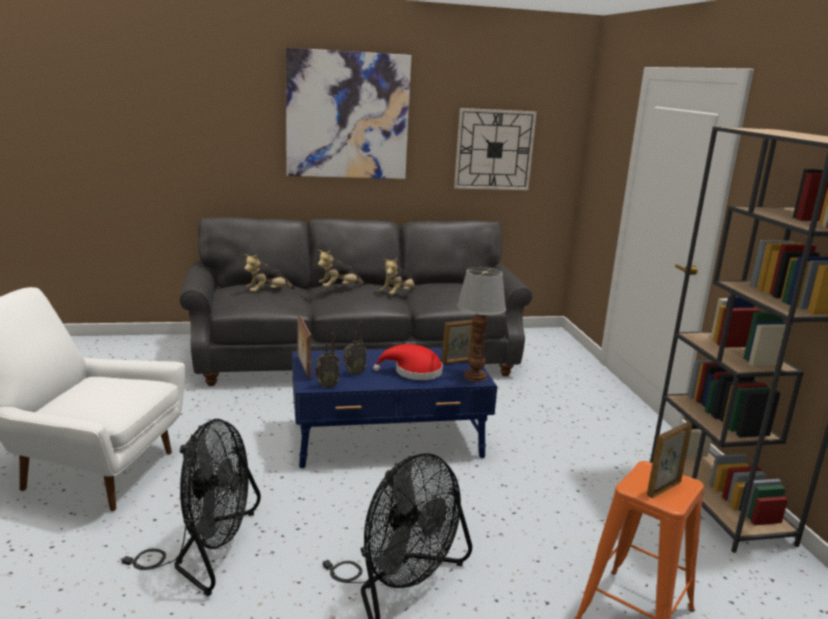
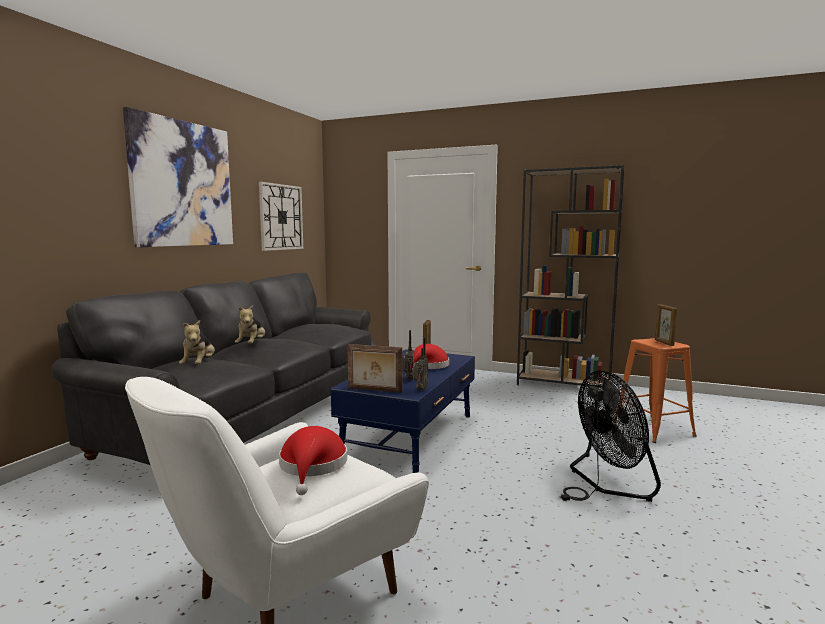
camera: 55 degrees left, 10 degrees down
(108, 391) = (313, 466): none -> red hat
(205, 551) = (511, 549): black fan -> none
(398, 295) = (292, 339): plush toy -> none
(474, 377) = (456, 357): table lamp -> none

